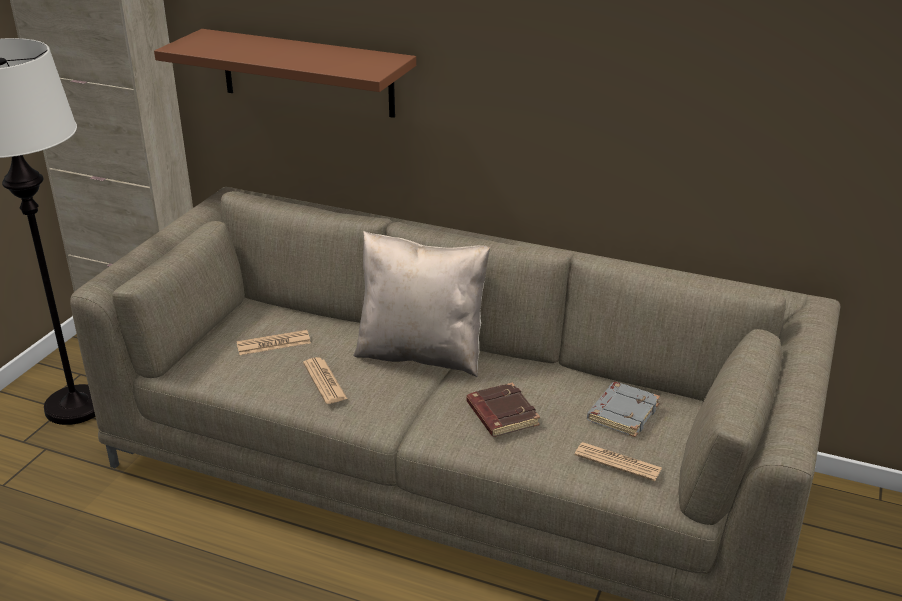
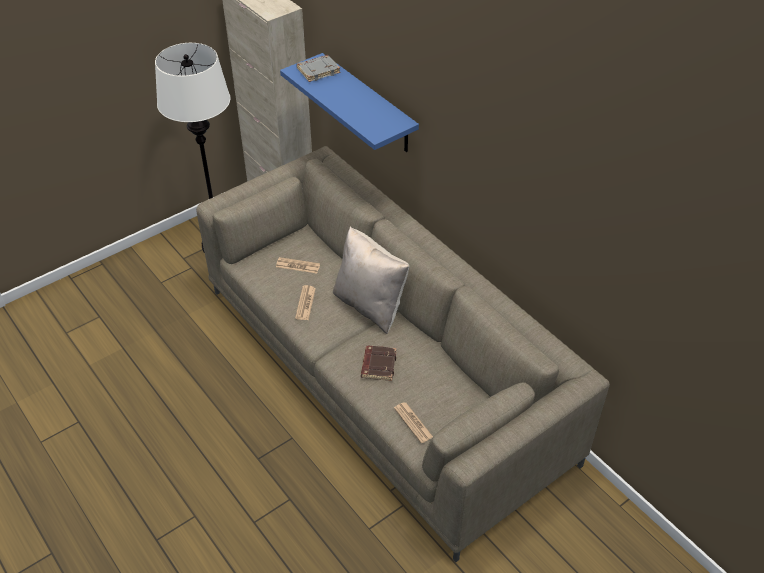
camera: 30 degrees right, 15 degrees up
(307, 73) = (368, 104): brown shelf -> blue shelf
(622, 413) = (444, 393): grey book -> grey book (318, 70)

